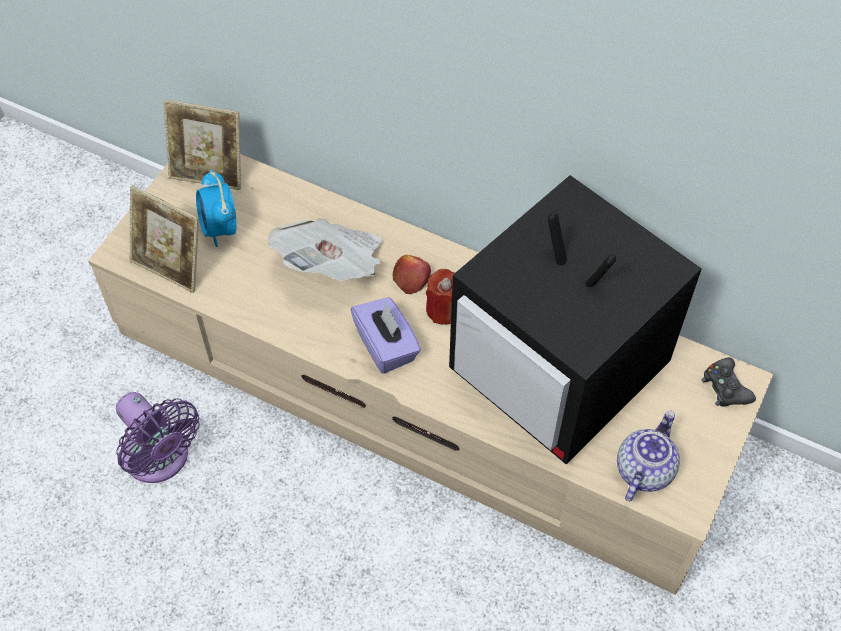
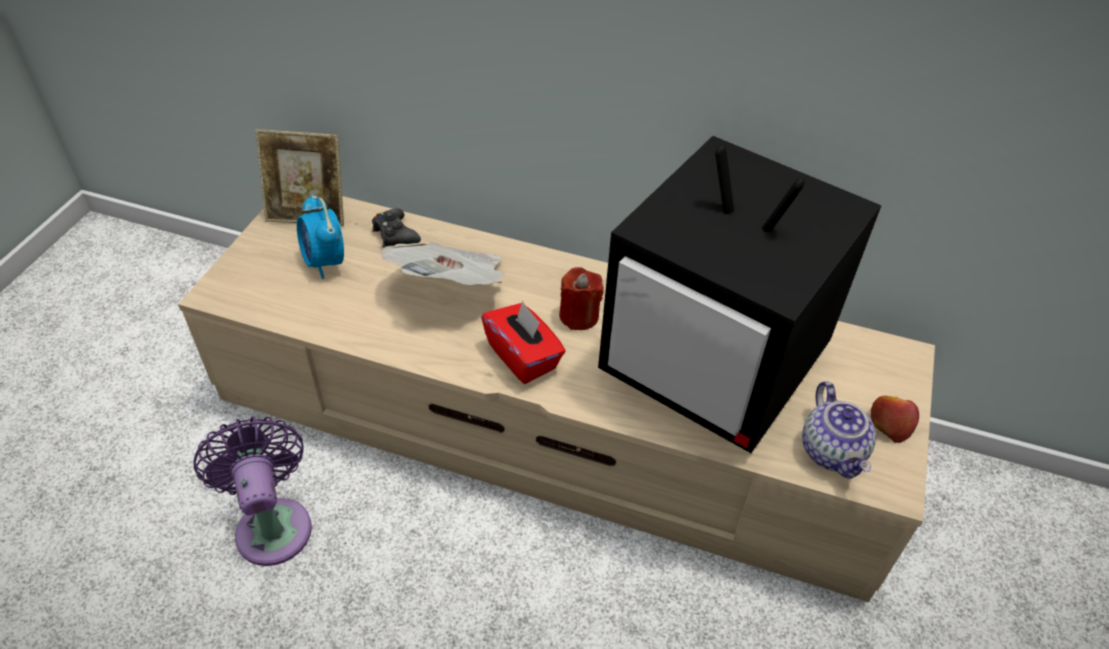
camera: 10 degrees left, 10 degrees down
(160, 459) = (272, 524): purple fan -> purple fan turned 150 degrees counterclockwise
(171, 266) = (273, 301): picture frame -> none
(386, 346) = (523, 357): purple tissue box -> red tissue box
(411, 277) = (538, 290): apple -> apple (890, 423)
(643, 469) = (833, 452): teapot -> teapot turned 150 degrees clockwise
(725, 387) = (892, 362): black game controller -> black game controller (395, 235)

